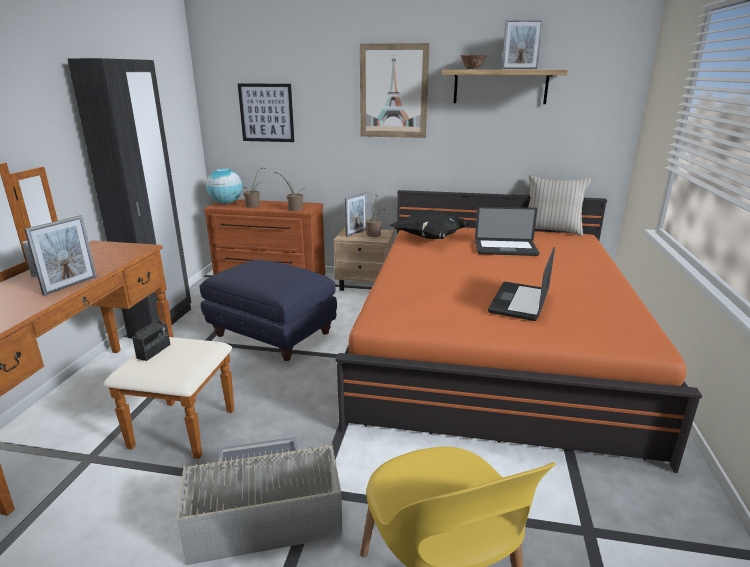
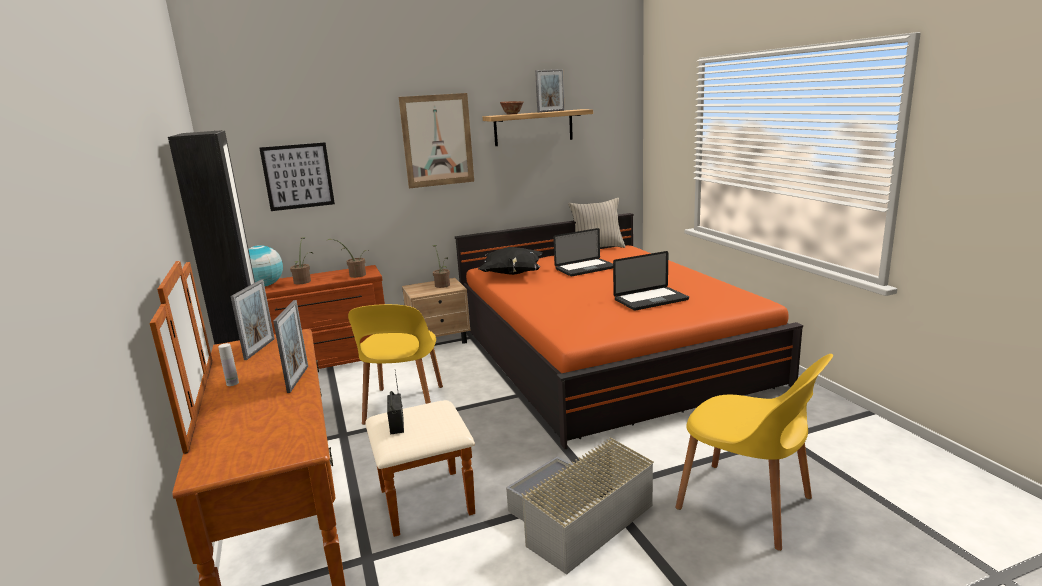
camera: 30 degrees left, 5 degrees down
(271, 334) = (404, 406): blue ottoman -> yellow chair
(356, 232) = (423, 287): picture frame -> picture frame (260, 349)
(519, 302) = (651, 300): laptop -> laptop turned 105 degrees counterclockwise

